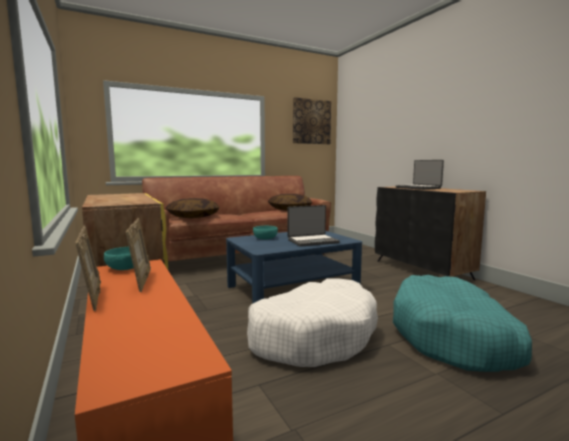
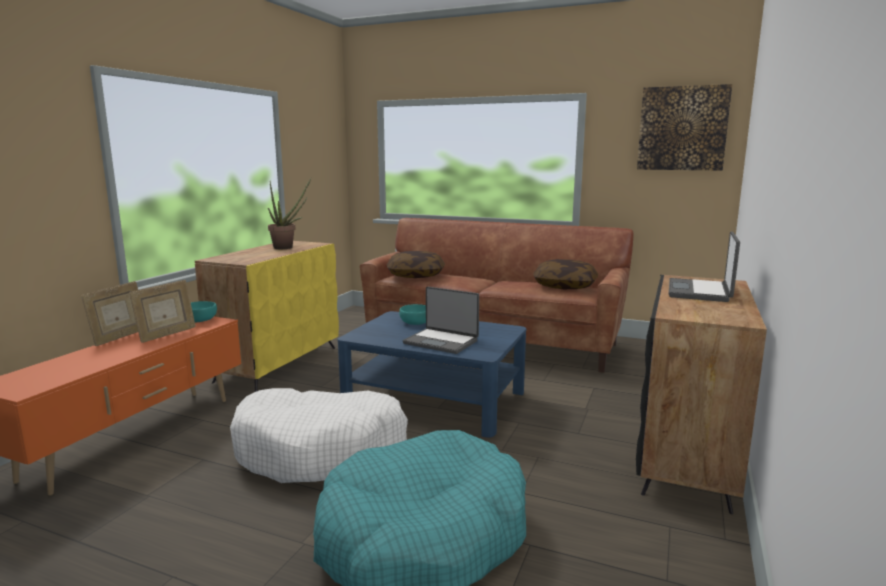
camera: 50 degrees right, 5 degrees up
(122, 196) = (287, 247): none -> potted plant

